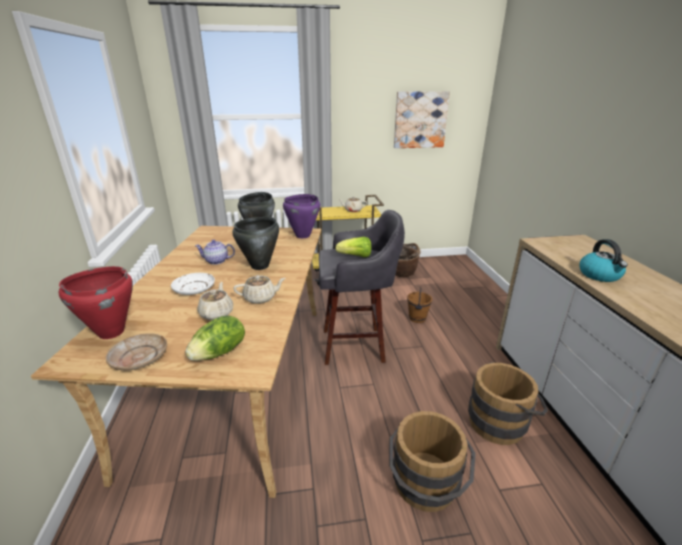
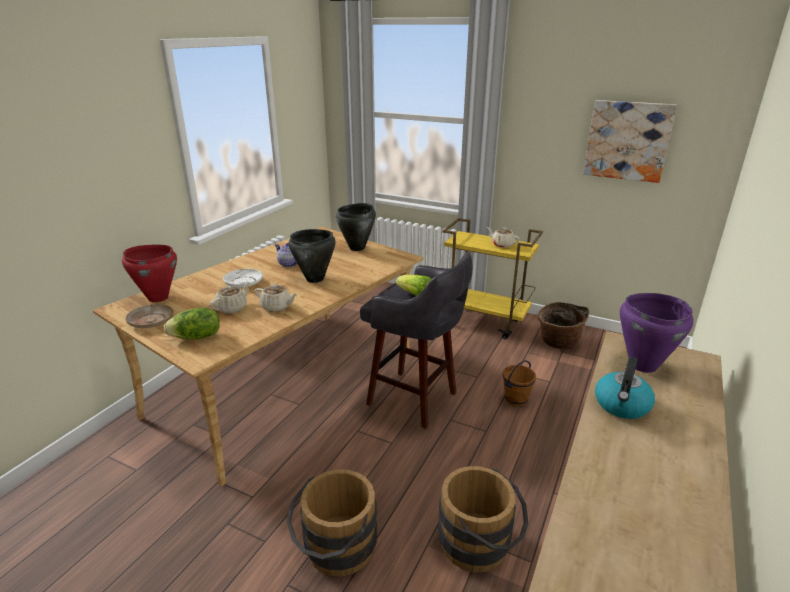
camera: 35 degrees right, 0 degrees up
(302, 235) = (393, 260): purple cooking pot -> purple cooking pot (642, 365)

